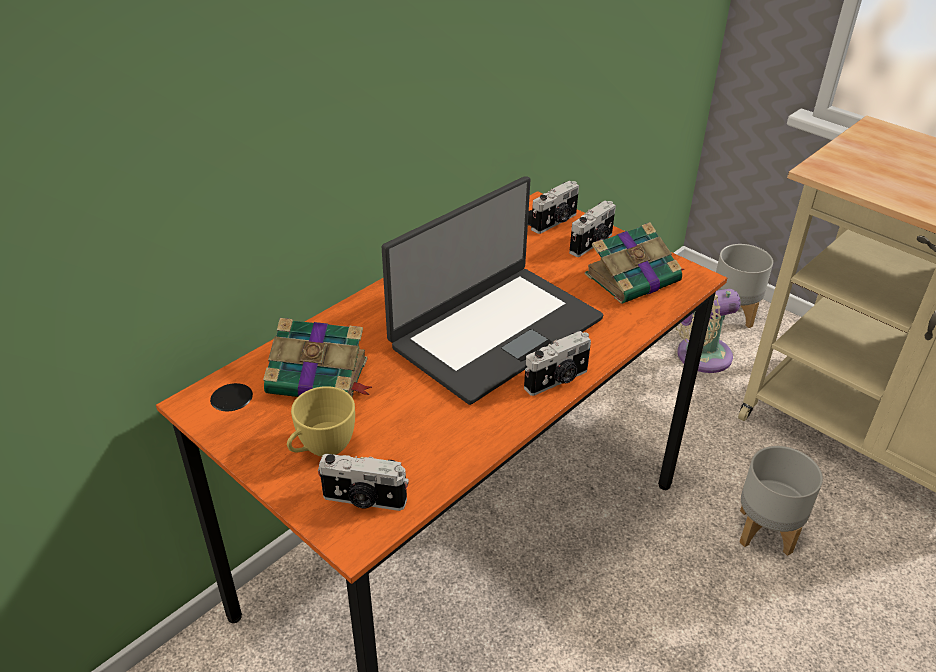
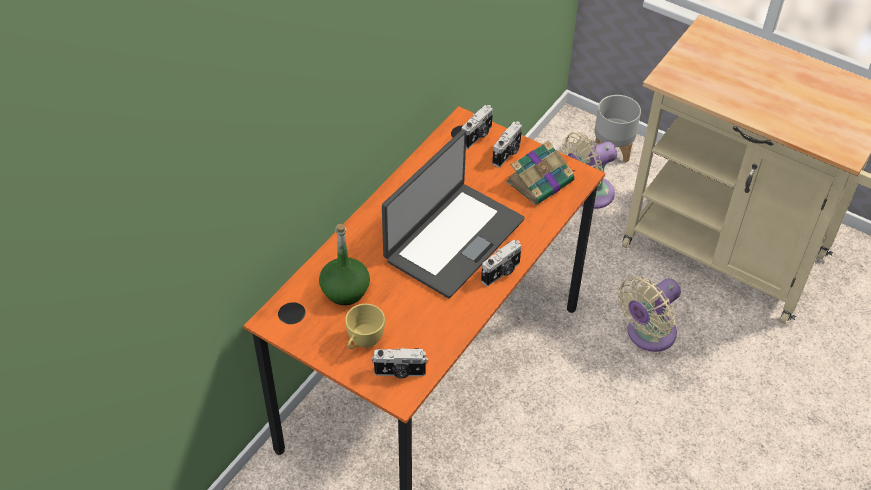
camera: 10 degrees left, 10 degrees up
(320, 377) = (345, 290): book -> green bottle
(767, 531) = (647, 335): grey planter -> beige fan

